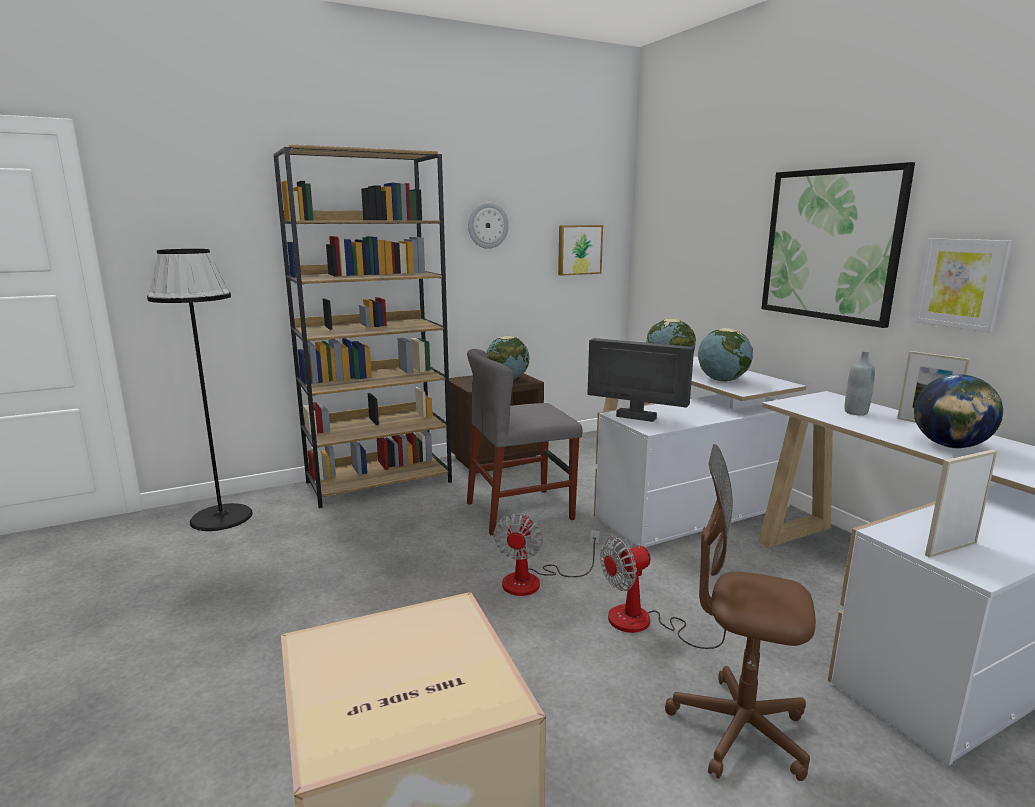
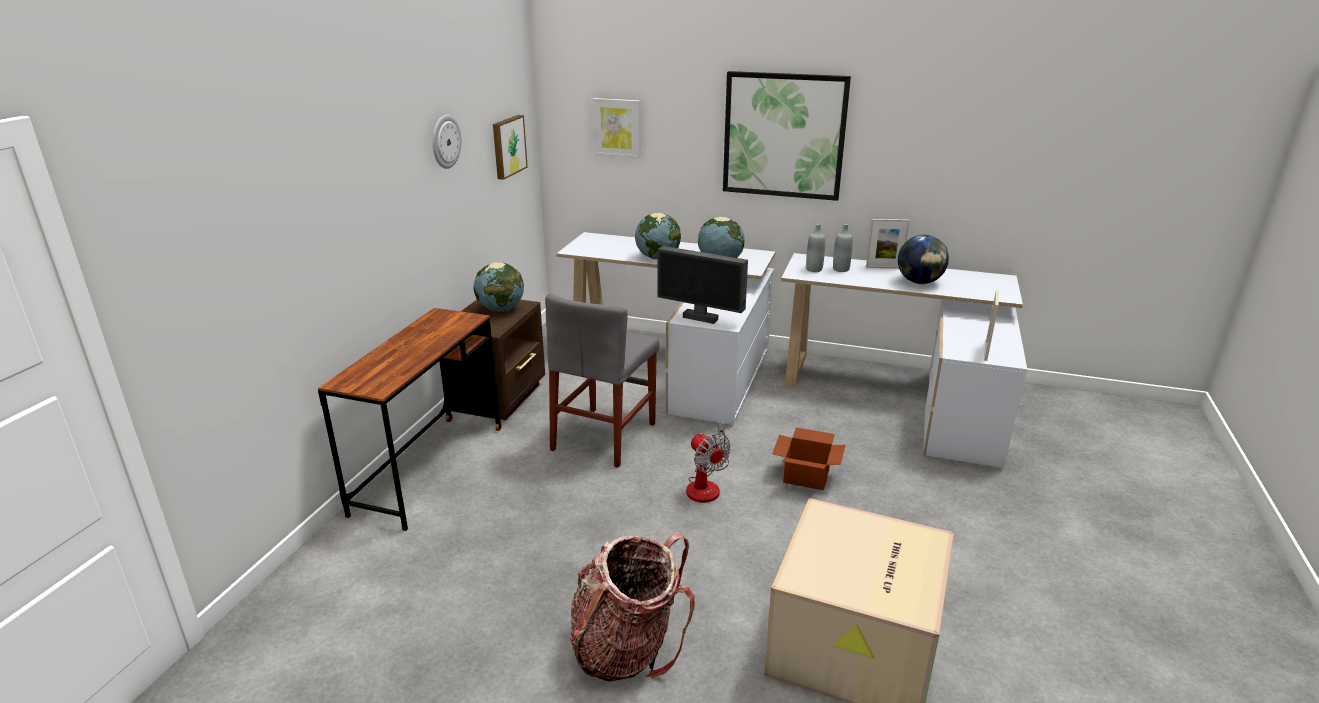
camera: 45 degrees left, 10 degrees up
(221, 517) = (331, 587): black floor lamp -> none
(264, 655) = (627, 648): none -> backpack
(380, 482) = (429, 469): brown bookcase -> brown desk
(635, 418) = (701, 318): monitor -> monitor turned 135 degrees counterclockwise
(645, 624) = (807, 475): fan -> cardboard box
(738, 730) = (922, 505): brown office chair -> none
(818, 405) = (814, 269): none -> grey bottle
(961, 283) = (890, 165): picture -> picture (617, 128)

